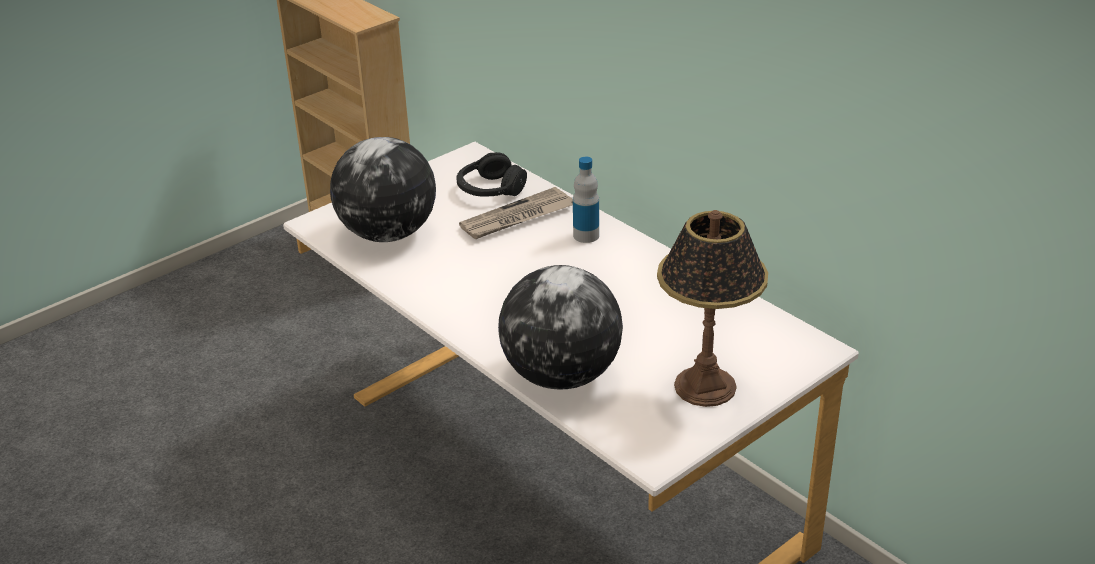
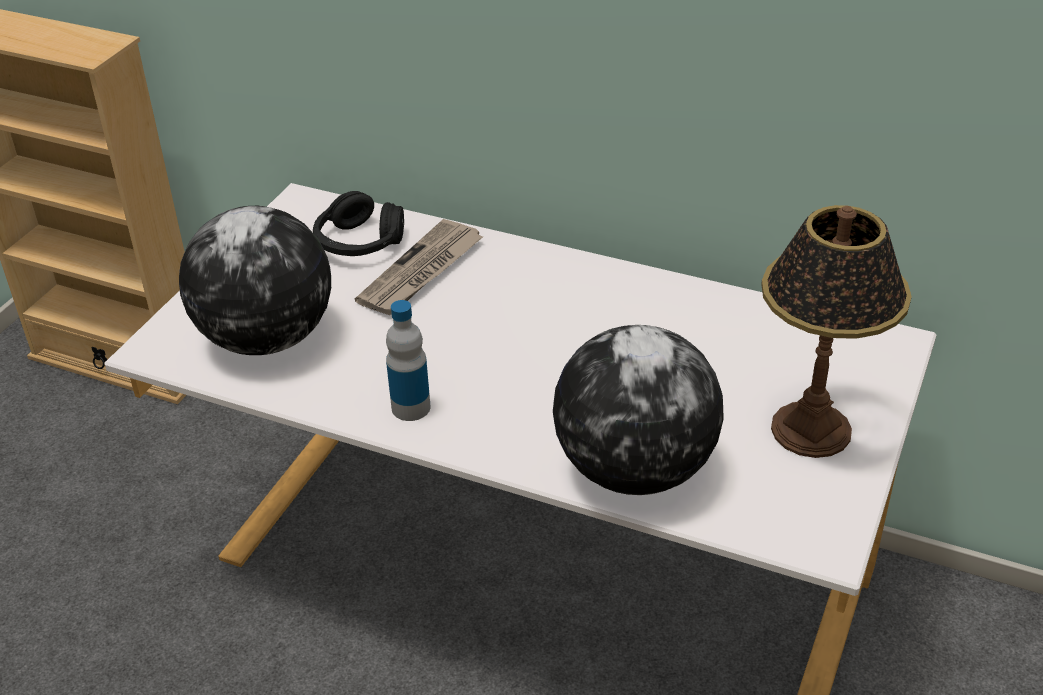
camera: 25 degrees left, 5 degrees up
(586, 235) = (524, 273): bottle -> bottle (411, 407)

